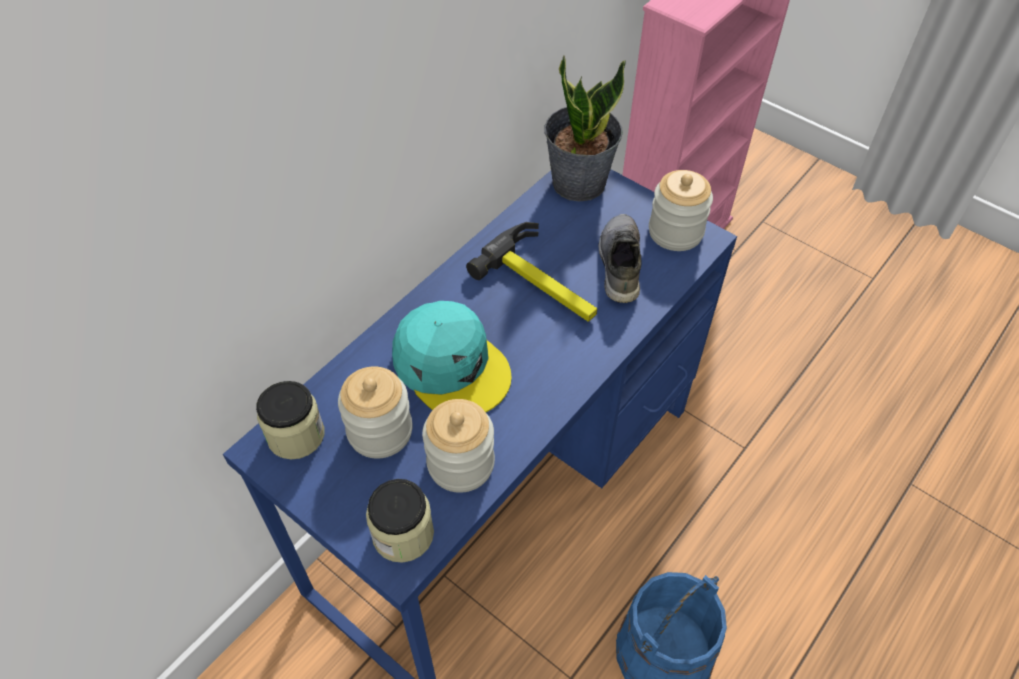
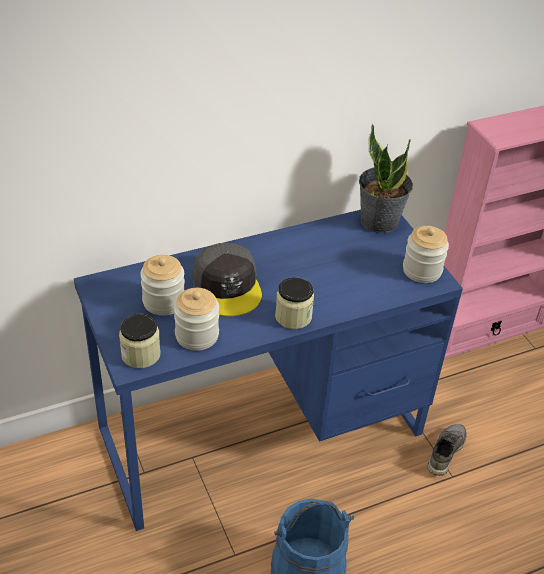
camera: 25 degrees right, 10 degrees down
(296, 435) = (117, 285): jar -> jar (293, 316)
(451, 366) = (227, 286): turquoise cap -> grey cap
(544, 282) = (315, 265): hammer -> none
(618, 264) = (370, 273): grey shoe -> grey shoe (445, 452)

